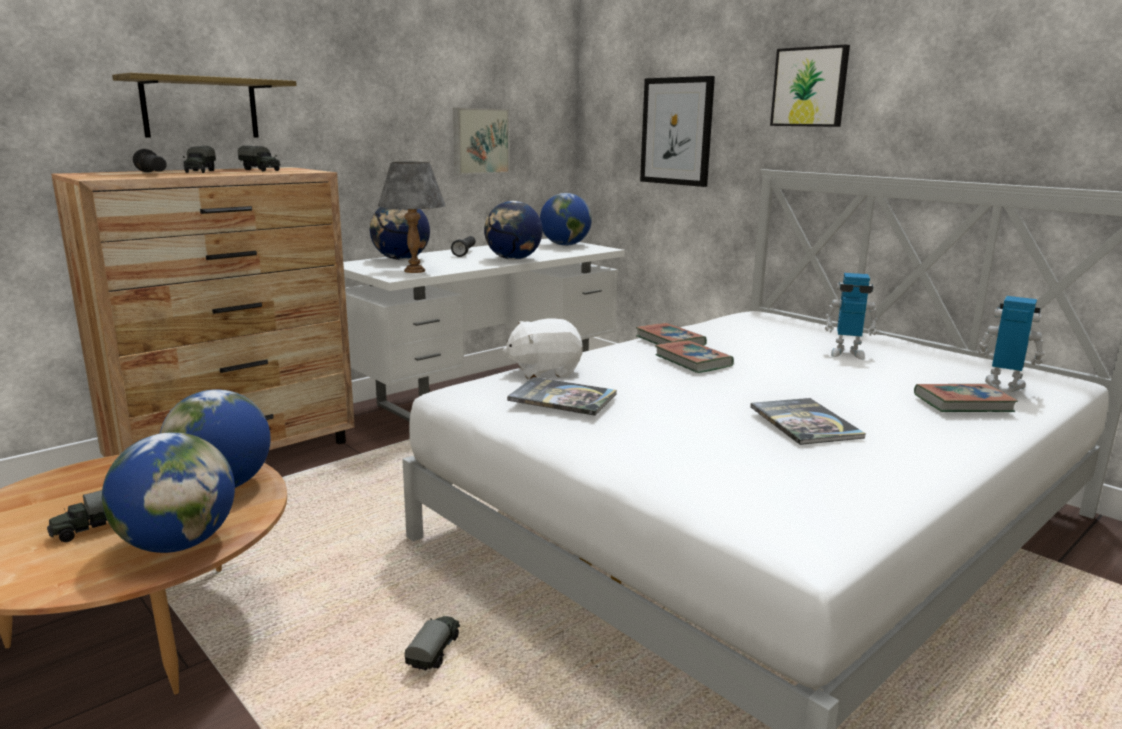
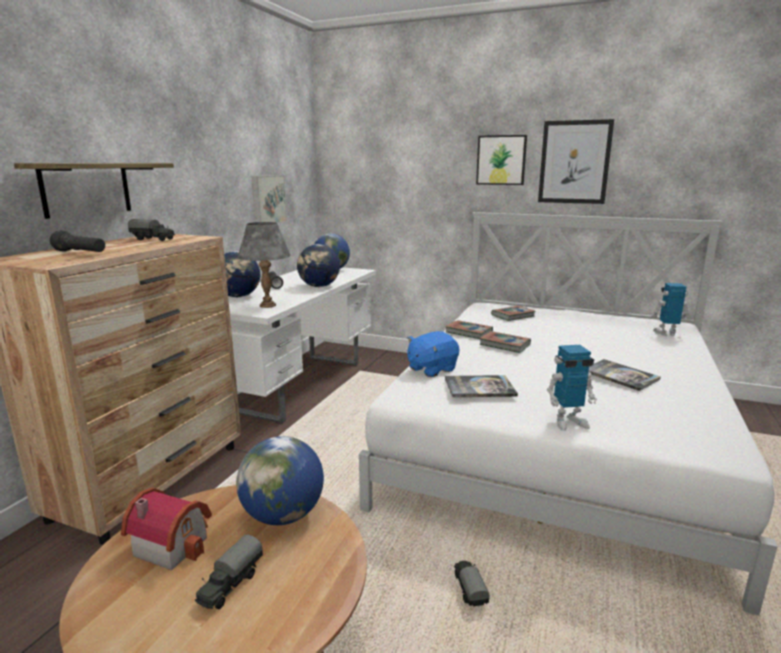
camera: 25 degrees left, 0 degrees up
(101, 482) = (172, 543): none -> toy house
(178, 544) = (318, 576): globe -> none
(200, 171) = (109, 246): toy truck -> none
(544, 371) = (431, 369): white plush toy -> blue plush toy
(677, 131) = (403, 188): picture -> picture (574, 162)
(847, 353) = (568, 325): toy robot -> toy robot (568, 422)
(962, 403) = (665, 347): book -> book (513, 316)

